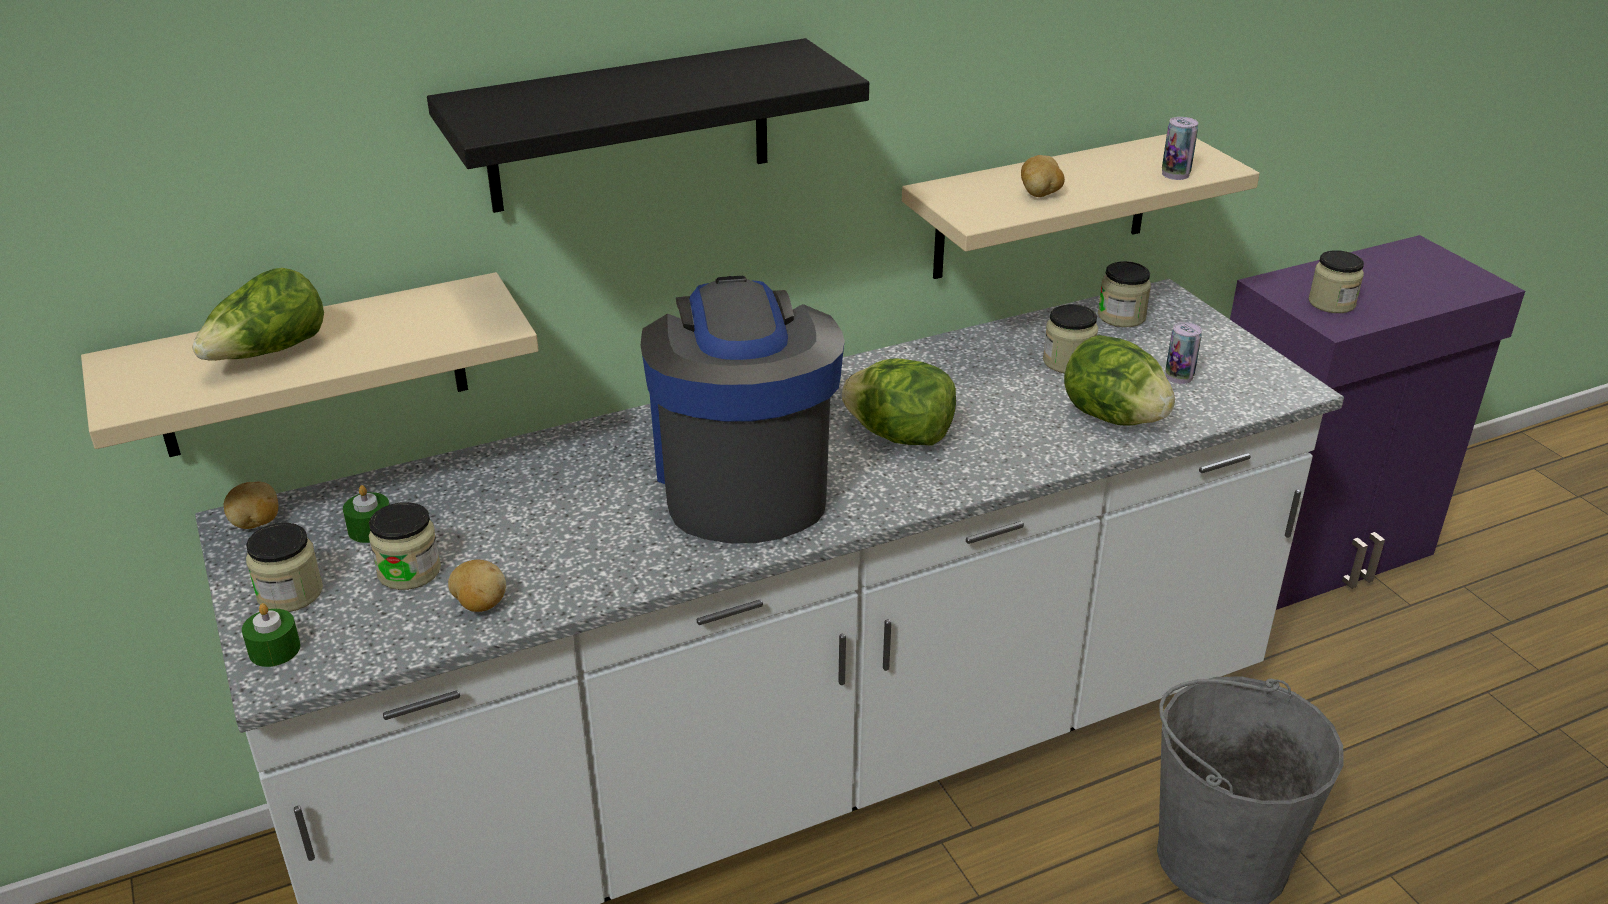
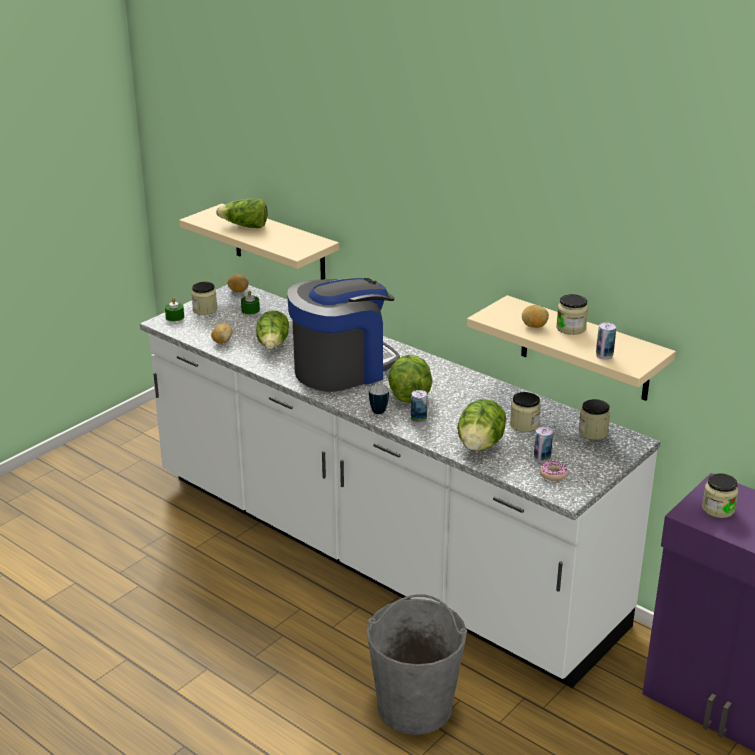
camera: 65 degrees right, 5 degrees down
(409, 571) = (231, 324): jar -> jar (571, 328)
(565, 538) = (273, 345): none -> lettuce
(629, 126) = (390, 204): black shelf -> none
(928, 481) = (378, 409): none -> mug
(995, 451) = (418, 420): none -> can
(1230, 381) = (553, 474): none -> donut

